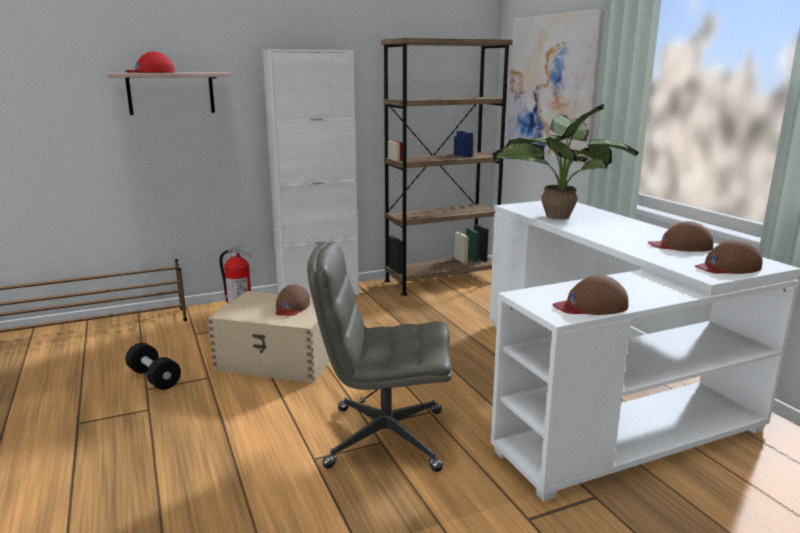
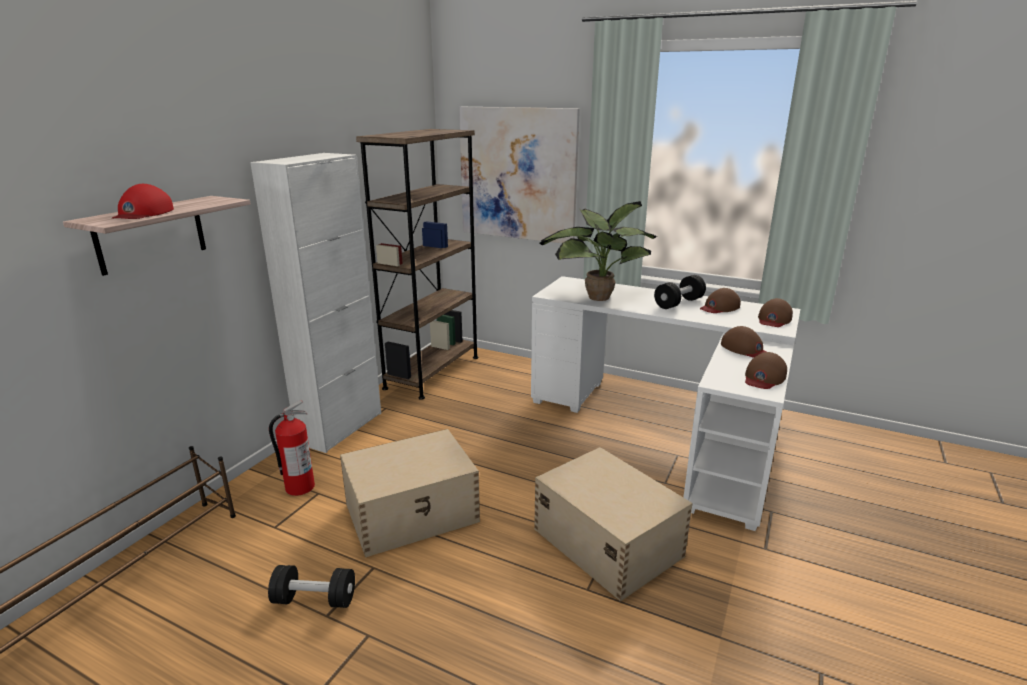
camera: 40 degrees left, 5 degrees up
(291, 307) = (421, 455): brown cap -> brown cap (745, 349)
(384, 438) = (606, 541): grey office chair -> beige storage box
(637, 234) = (679, 303): none -> black dumbbell

